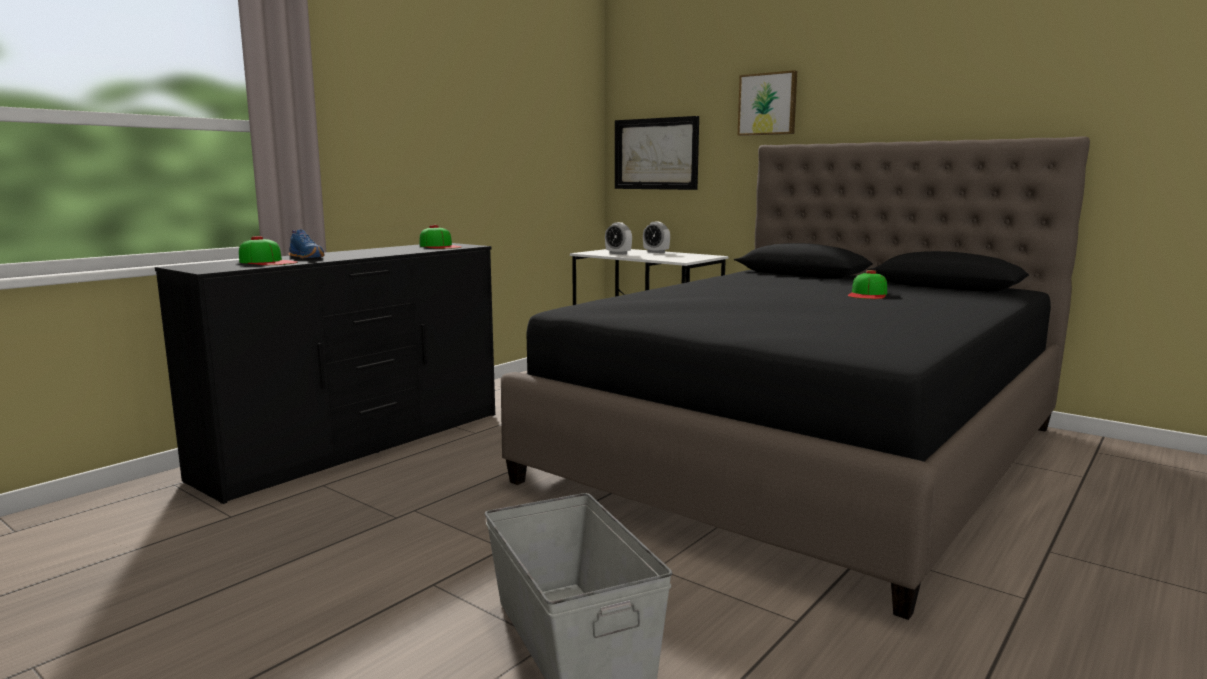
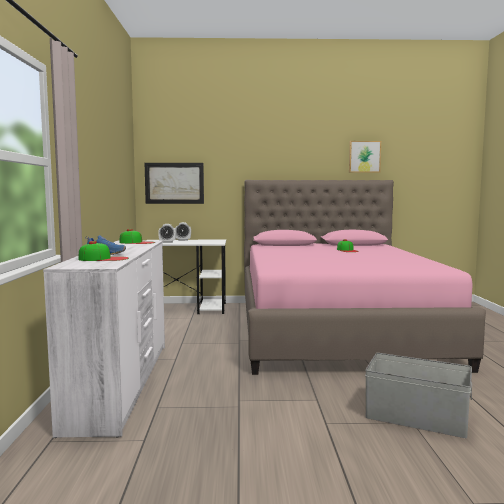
camera: 40 degrees left, 5 degrees down
(359, 445) = (122, 383): black dresser -> white dresser
(768, 104) = (245, 158): picture -> picture (364, 157)
(804, 453) = (335, 330): black bed -> pink bed

